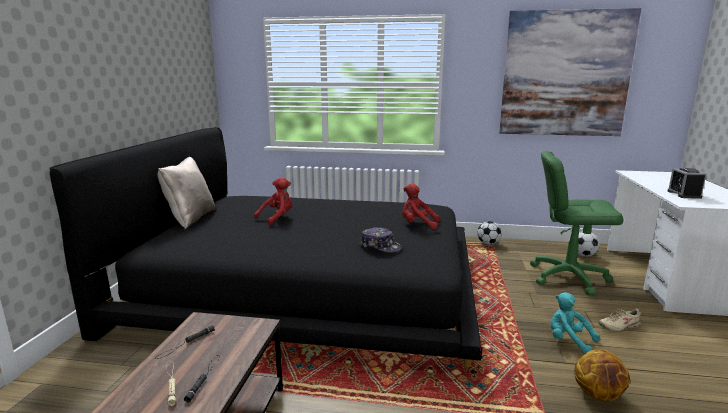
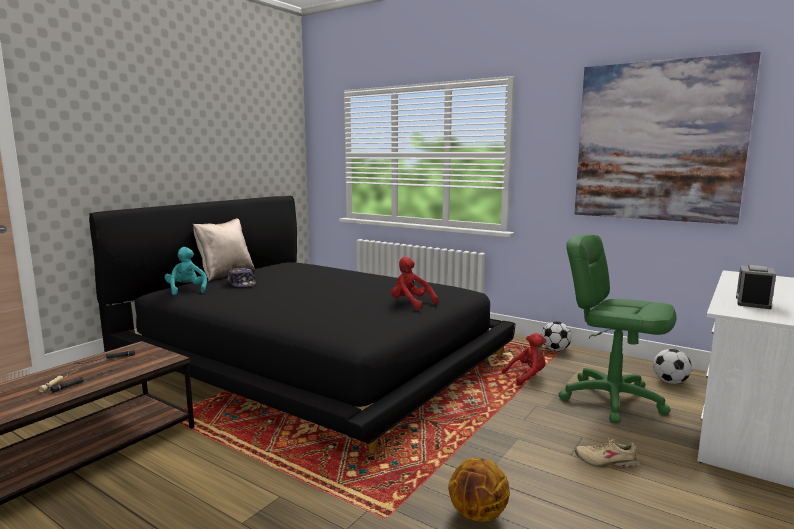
camera: 25 degrees right, 5 degrees down
(277, 218) = (290, 282): red plush toy -> red plush toy (527, 377)
(380, 247) = (336, 315): cap -> cap (242, 284)
(568, 341) = (516, 459): turquoise plush toy -> turquoise plush toy (187, 290)

